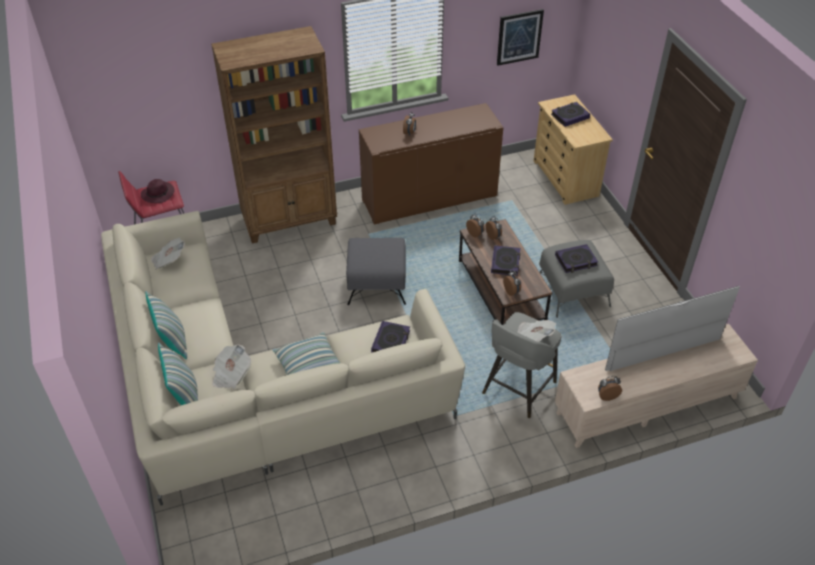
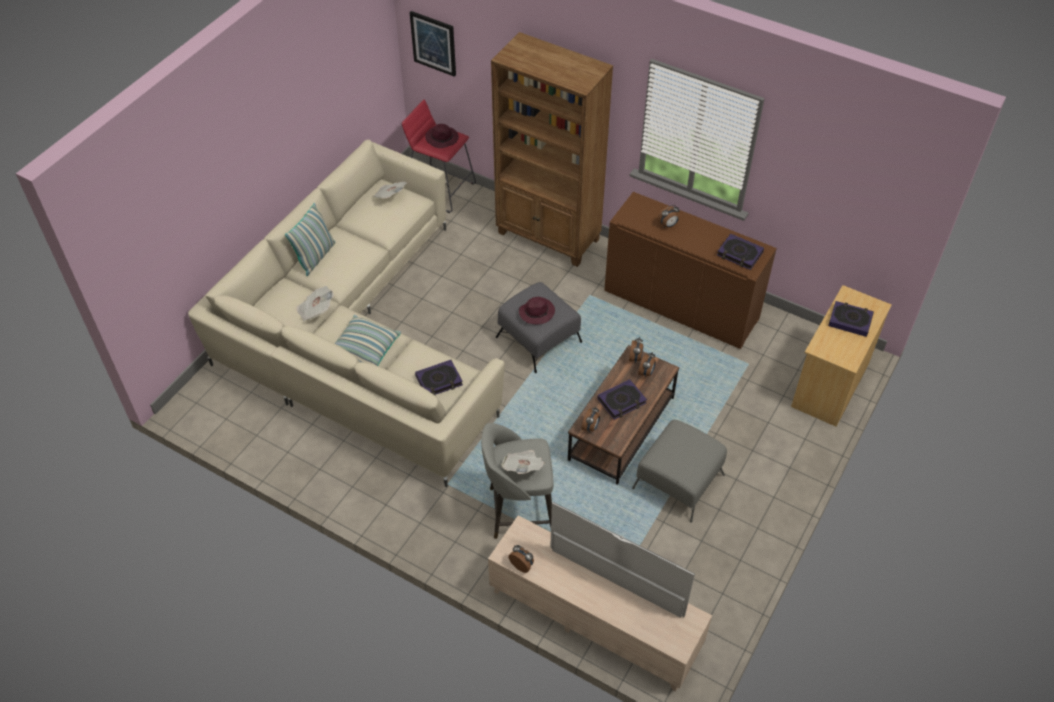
camera: 50 degrees right, 5 degrees up
(185, 395) = (273, 300): pillow -> none
(379, 255) = (537, 312): none -> purple hat
(519, 37) = (844, 202): picture -> picture (433, 43)
(576, 261) = (679, 451): book -> book (739, 254)

